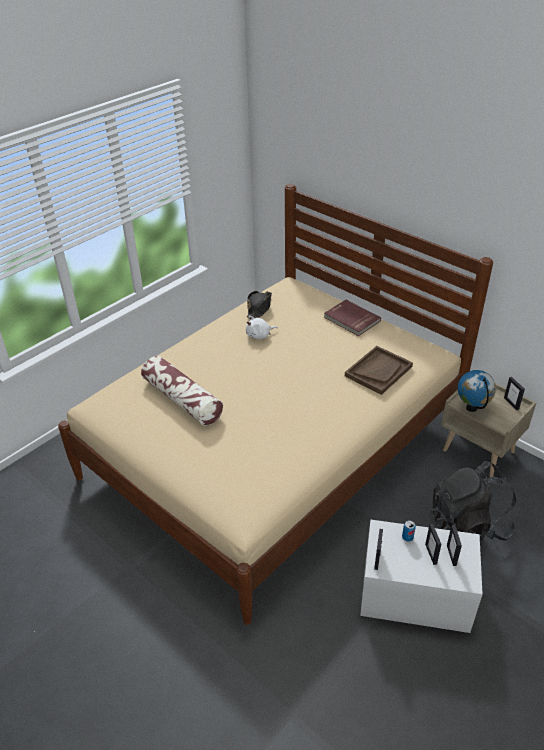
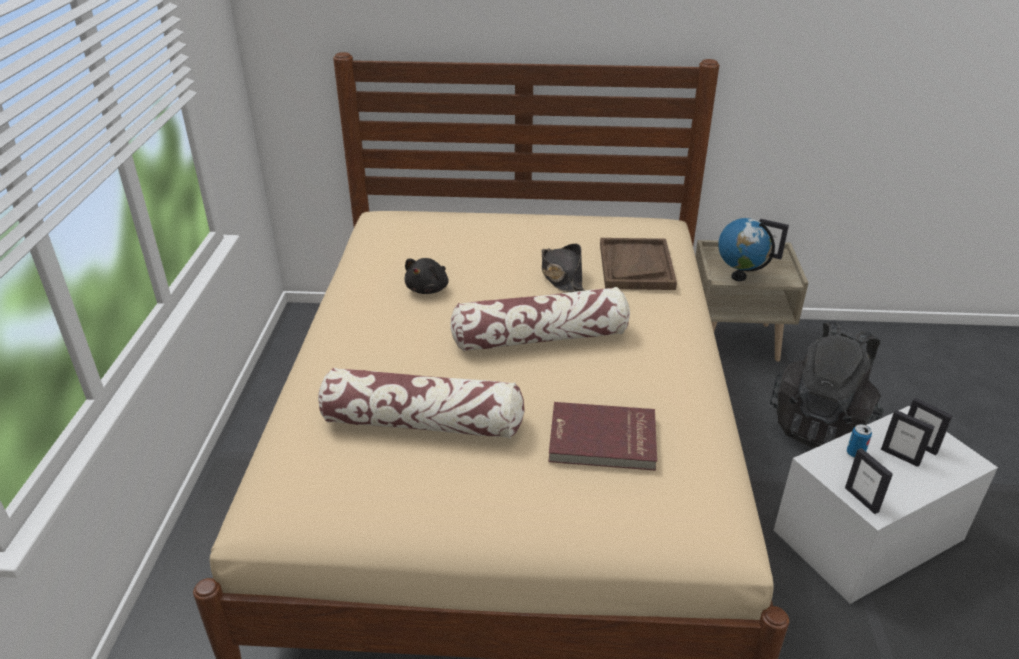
camera: 40 degrees left, 5 degrees down
(259, 308) = (382, 257): black hat -> black hat (561, 276)
(259, 335) = (428, 289): white plush toy -> black plush toy
(278, 386) = (540, 337): none -> pillow
(351, 319) = (524, 225): red book -> red book (602, 440)

